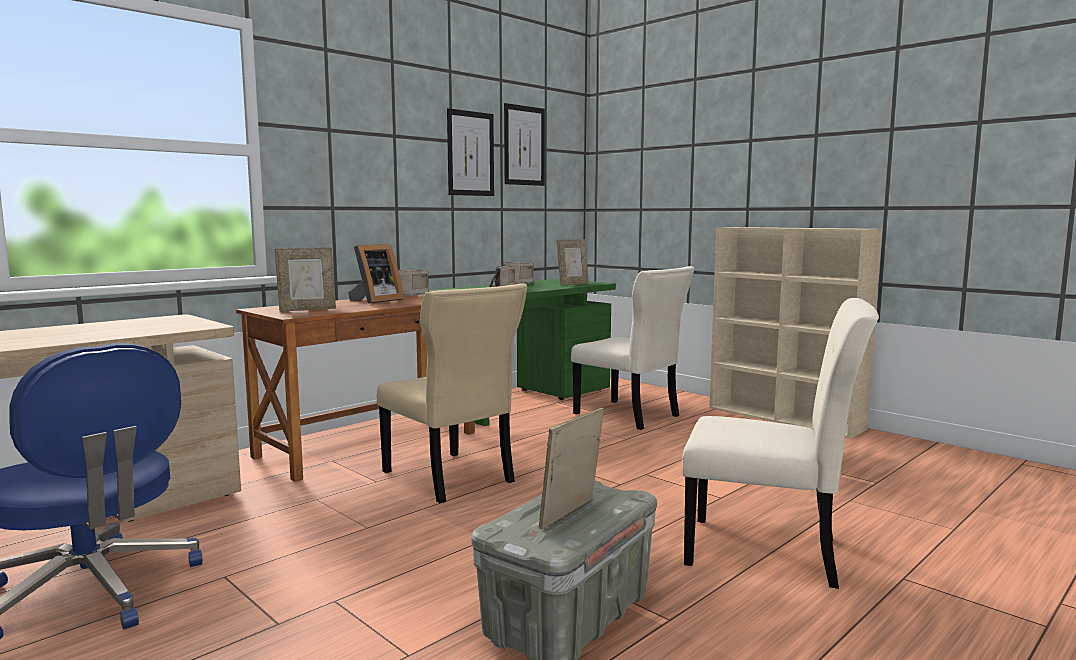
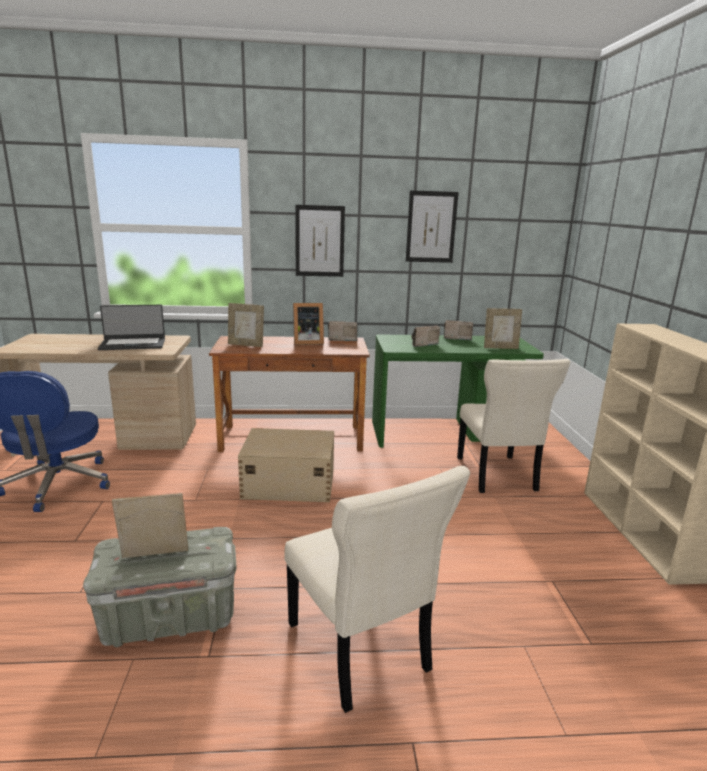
camera: 40 degrees right, 10 degrees up
(125, 328) = (133, 344): none -> laptop
(450, 479) = (288, 483): beige chair -> beige storage box
(524, 145) = (492, 218): picture -> picture (319, 241)

